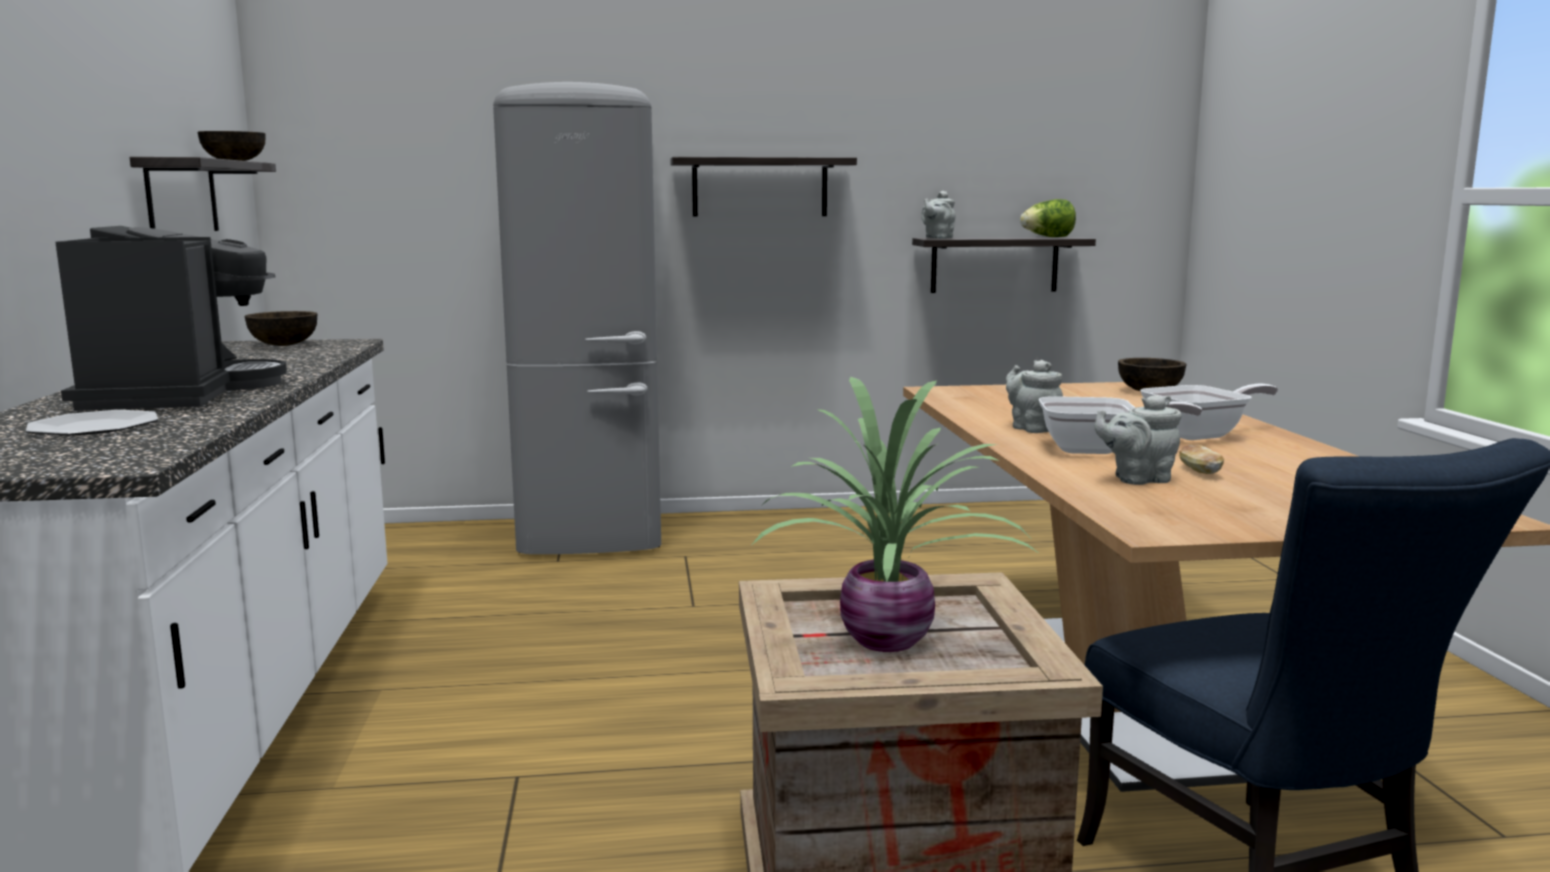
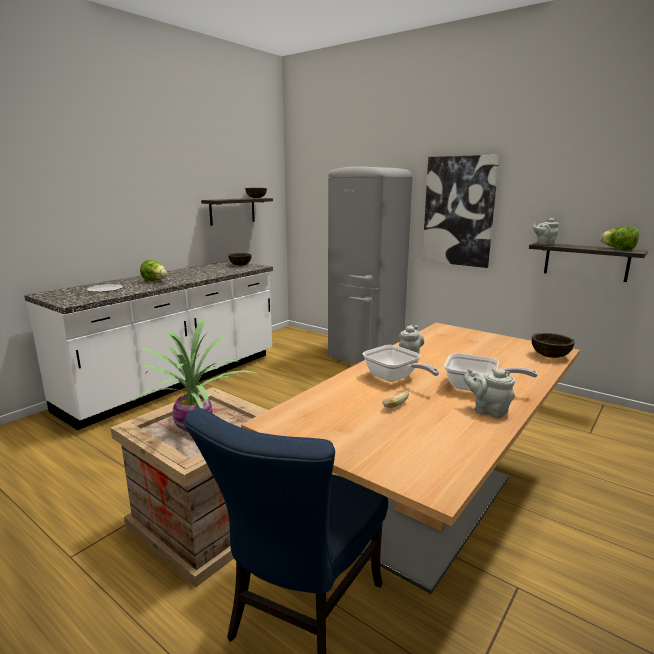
camera: 45 degrees right, 5 degrees up
(177, 394) = (155, 281): coffee machine -> lettuce
(760, 187) = (459, 211): shelf -> picture
(1137, 479) = (355, 398): grey teapot -> grey teapot (488, 410)

